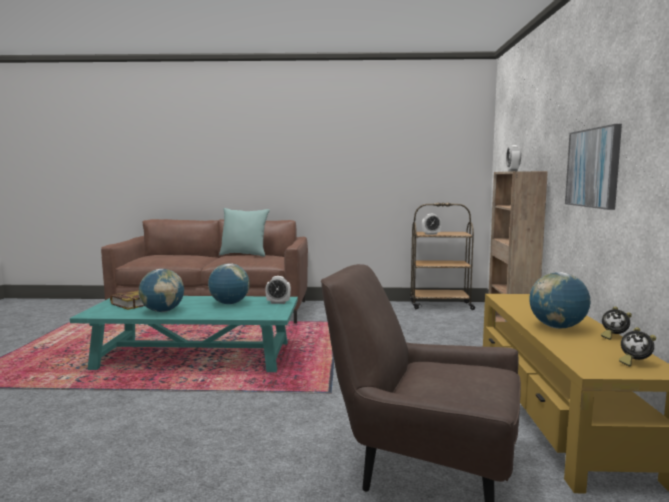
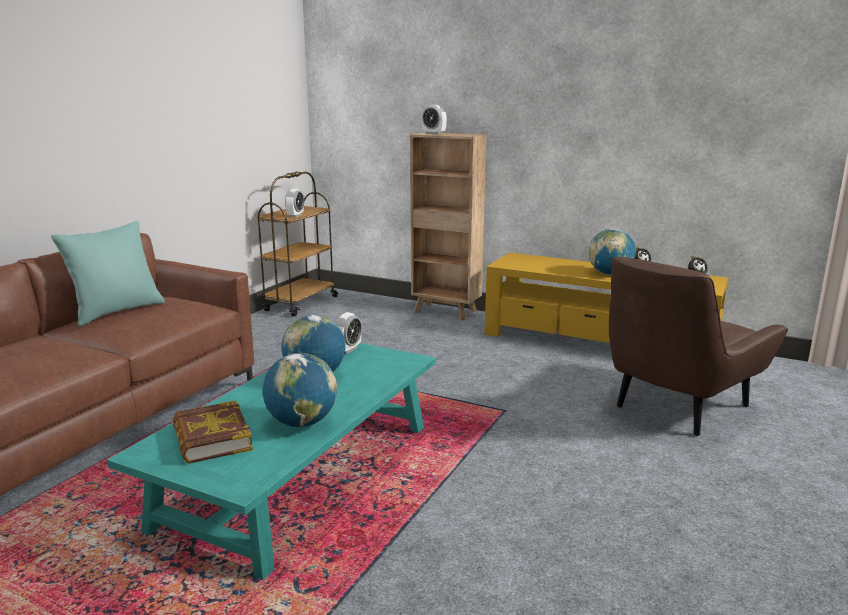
camera: 65 degrees left, 10 degrees up
(593, 168) = (574, 135): picture -> none

